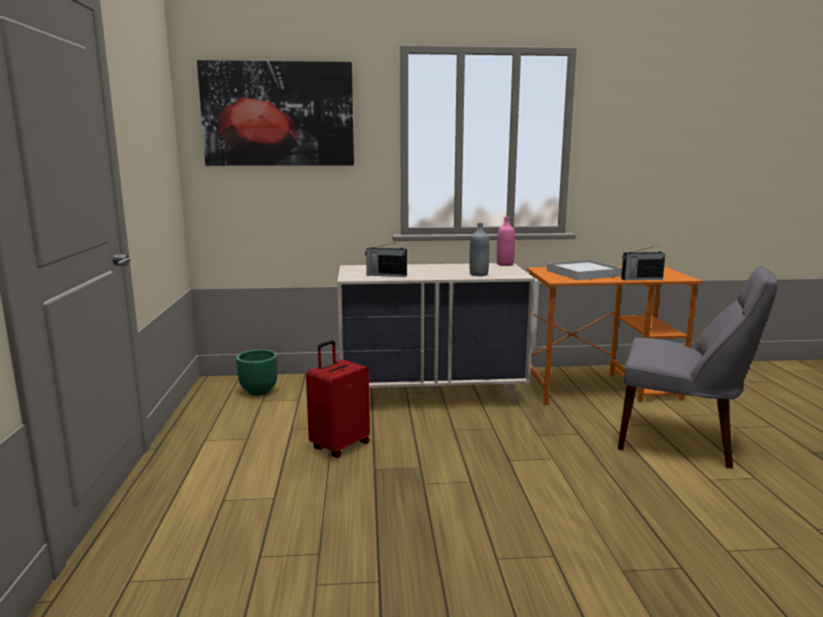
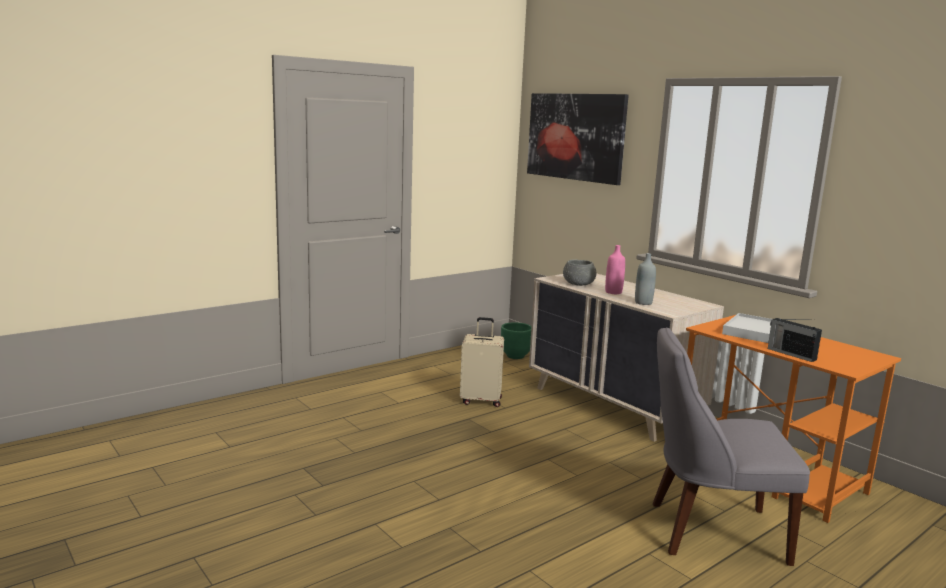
camera: 55 degrees right, 0 degrees up
(339, 446) = (481, 400): red suitcase -> beige suitcase
(386, 275) = (579, 283): radio -> grey bowl
(505, 264) = (705, 304): pink bottle -> pink bottle (613, 292)
(681, 442) = (710, 531): grey chair -> grey chair turned 105 degrees clockwise

